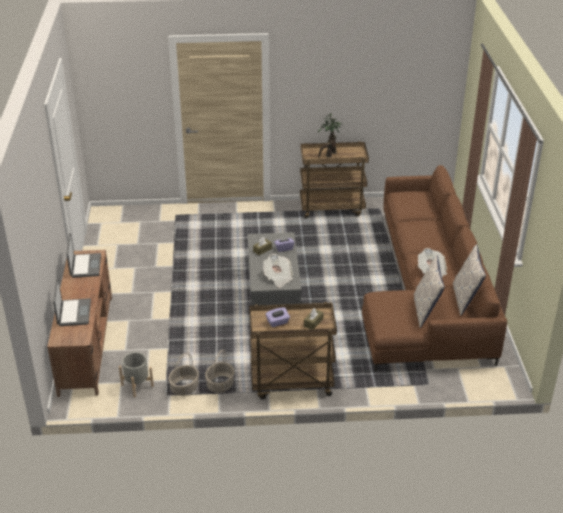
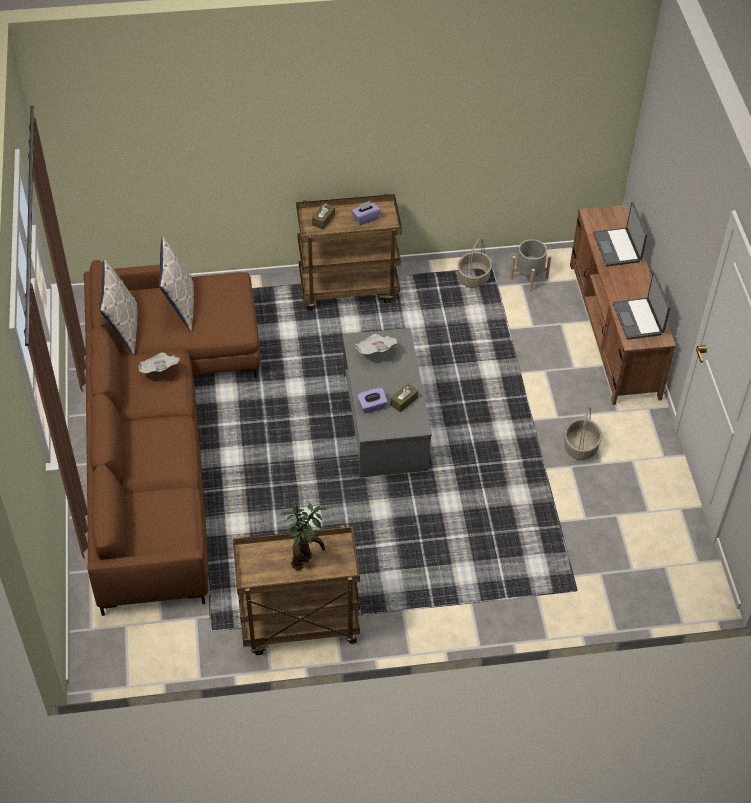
camera: 175 degrees right, 15 degrees up
(220, 384) = (432, 284): basket -> basket (581, 448)

